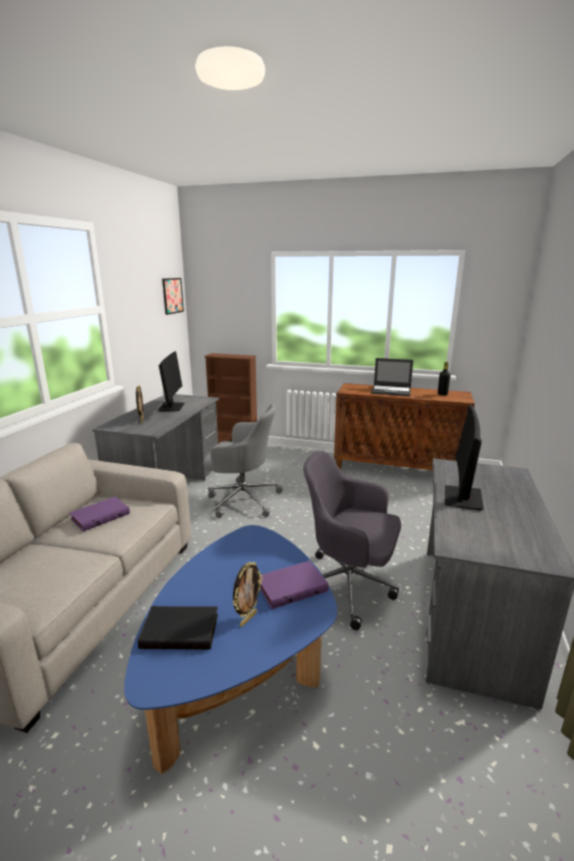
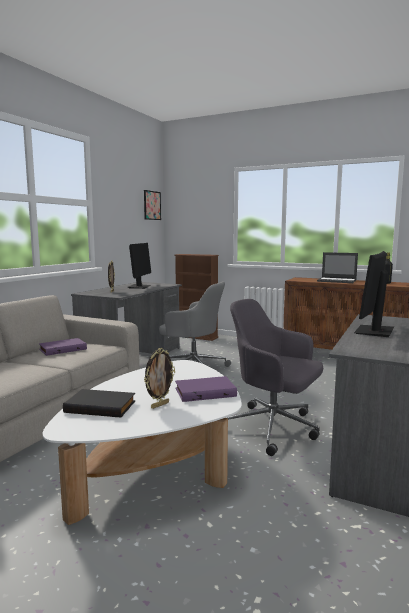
camera: 10 degrees right, 10 degrees down
(240, 667) = (157, 469): blue coffee table -> white coffee table

